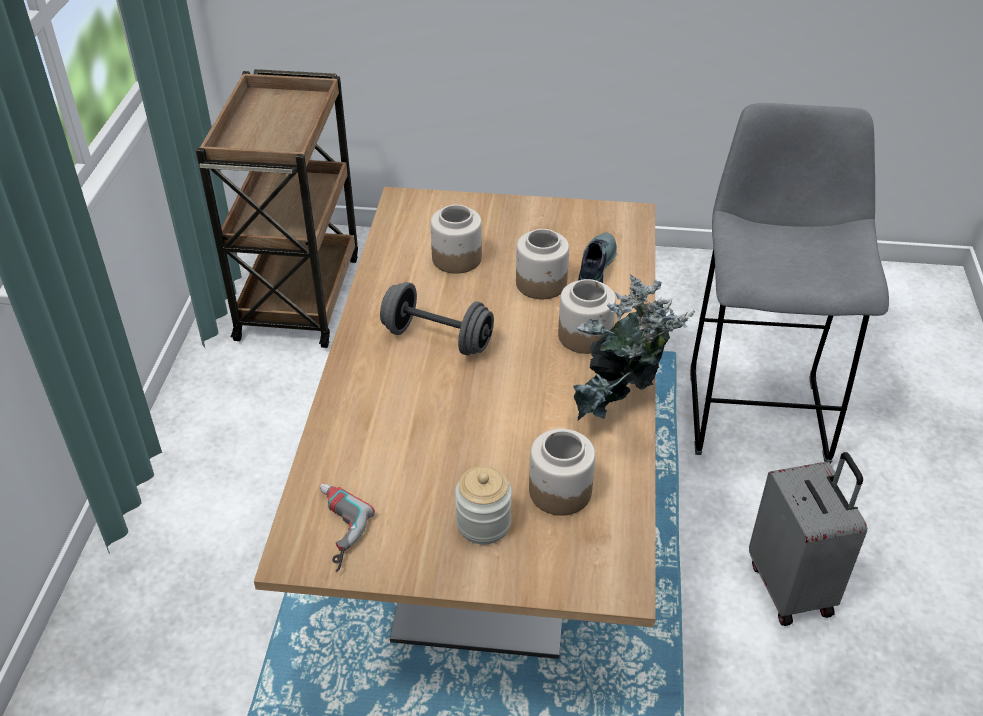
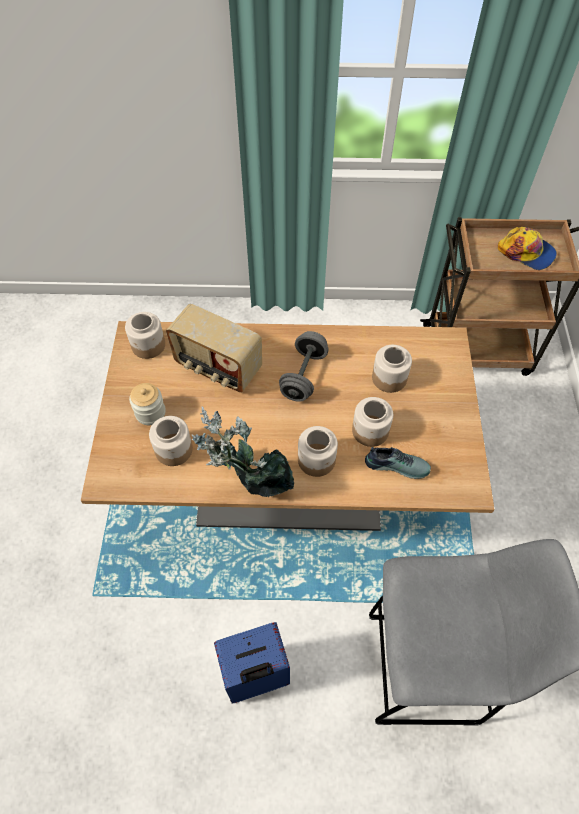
camera: 85 degrees right, 15 degrees up
(278, 117) = (526, 252): none -> cap
(331, 530) = (148, 345): power drill -> jar
(402, 435) = (217, 367): none -> radio
(792, 587) = (255, 677): grey suitcase -> blue suitcase

